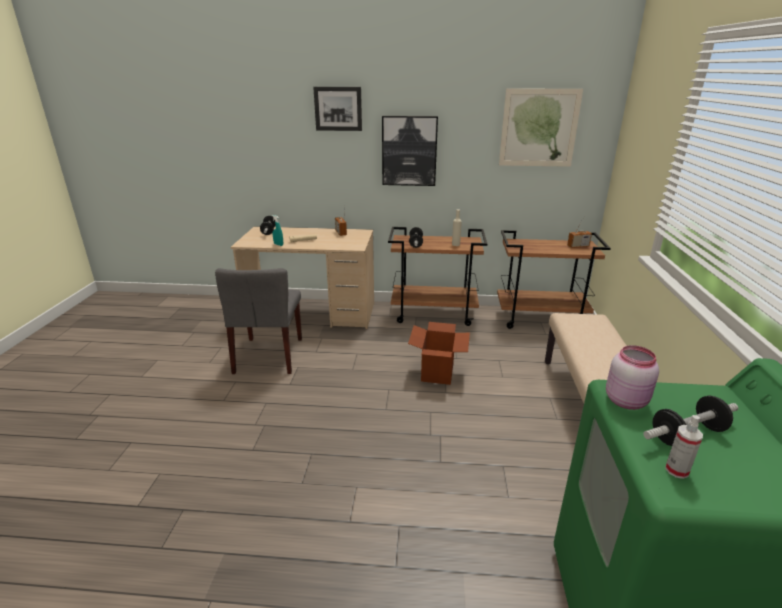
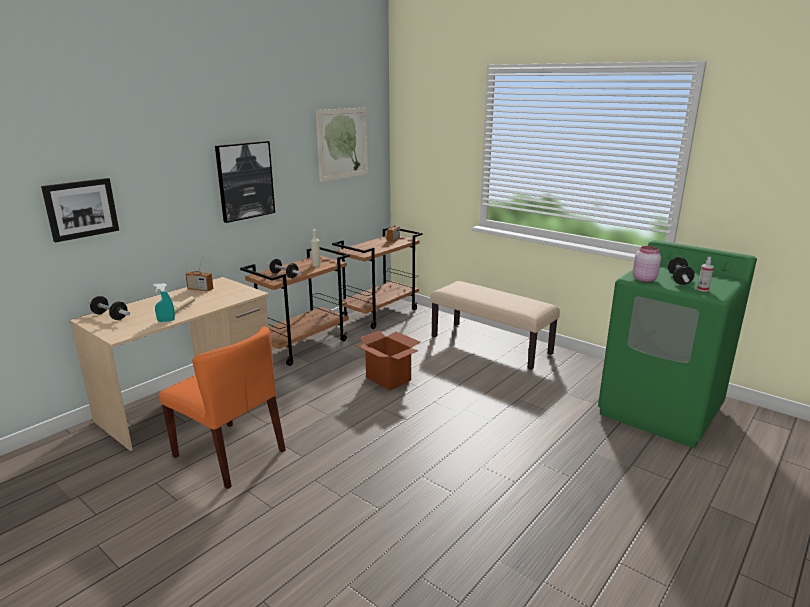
camera: 55 degrees left, 5 degrees down
(269, 356) = (230, 453): grey chair -> orange chair
(338, 108) = (166, 142): picture -> picture (81, 209)

